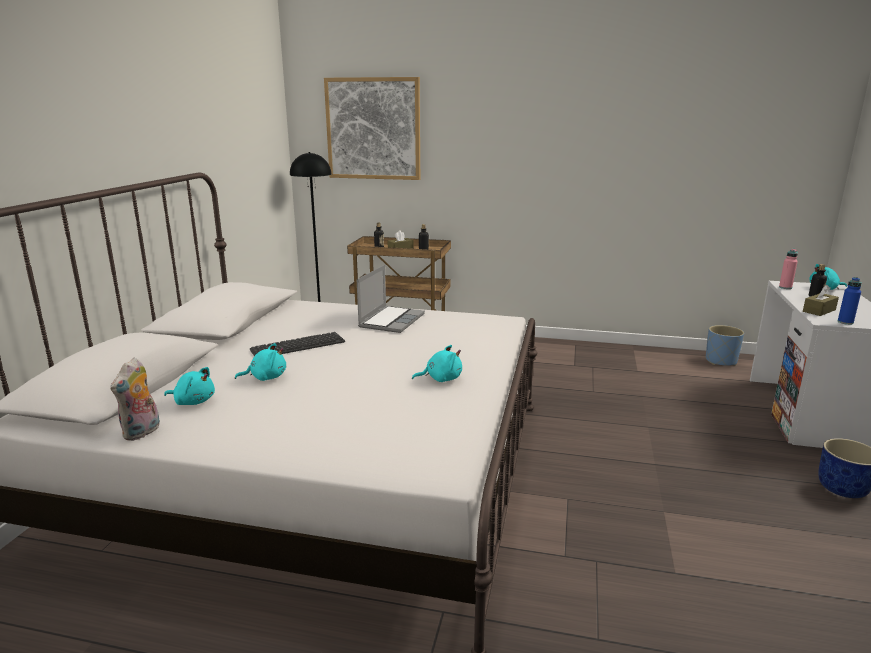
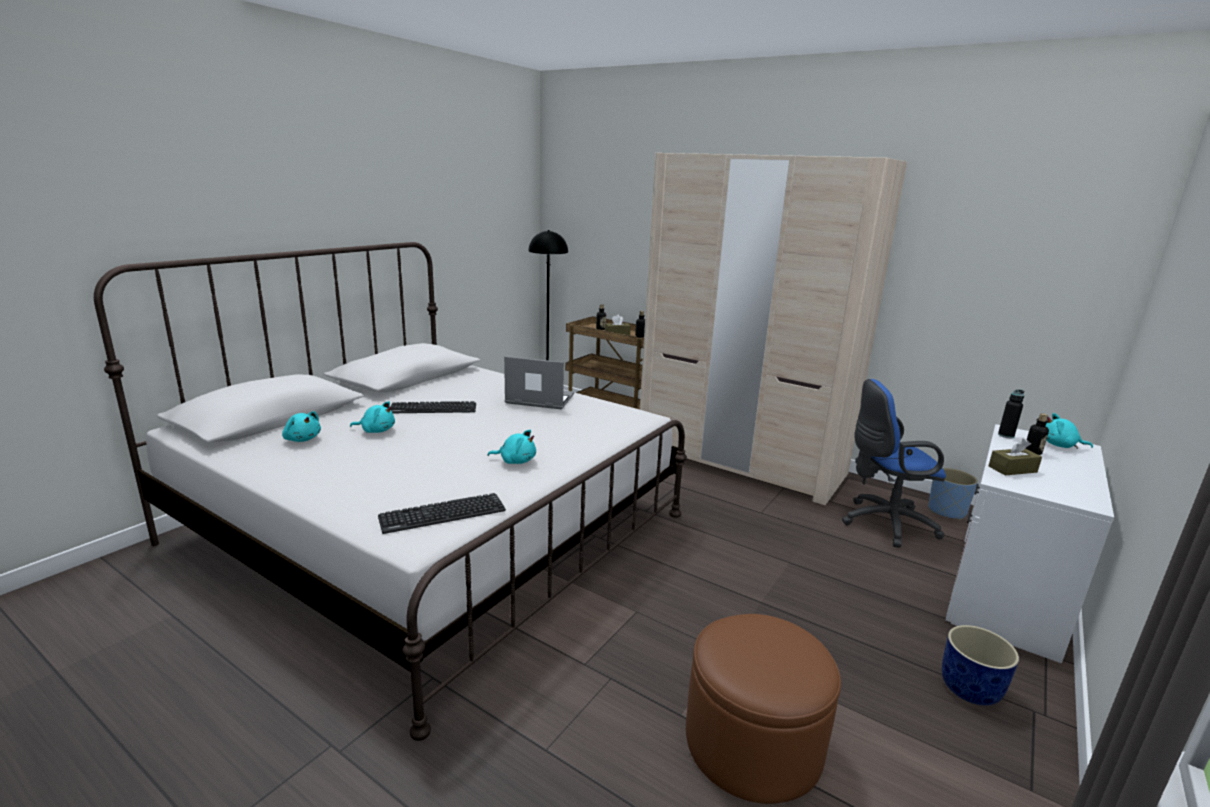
camera: 20 degrees right, 0 degrees up
(142, 432) = (240, 456): plush toy -> none
(373, 129) = (610, 211): picture -> none
(391, 320) = (538, 399): laptop -> laptop turned 120 degrees counterclockwise
(435, 441) = (443, 514): none -> keyboard
(540, 352) = (739, 461): none -> beige wardrobe
(687, 380) = (883, 523): none -> blue office chair
(743, 576) = (752, 742): none -> brown ottoman
(785, 287) = (1006, 435): pink bottle -> black bottle
(845, 322) = (1029, 488): blue bottle -> none

